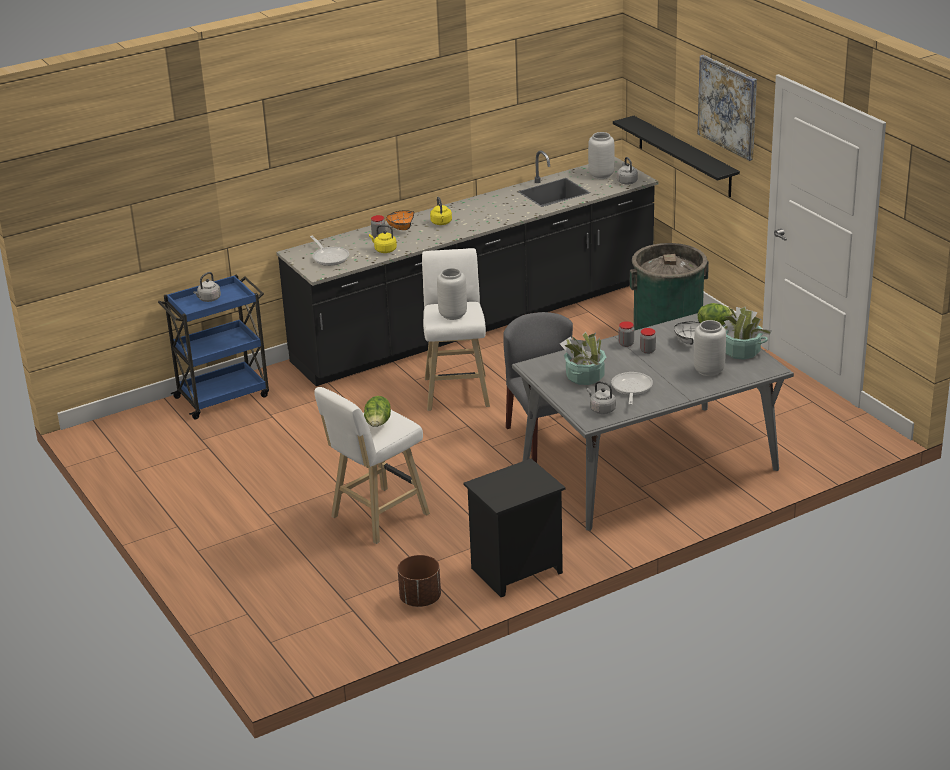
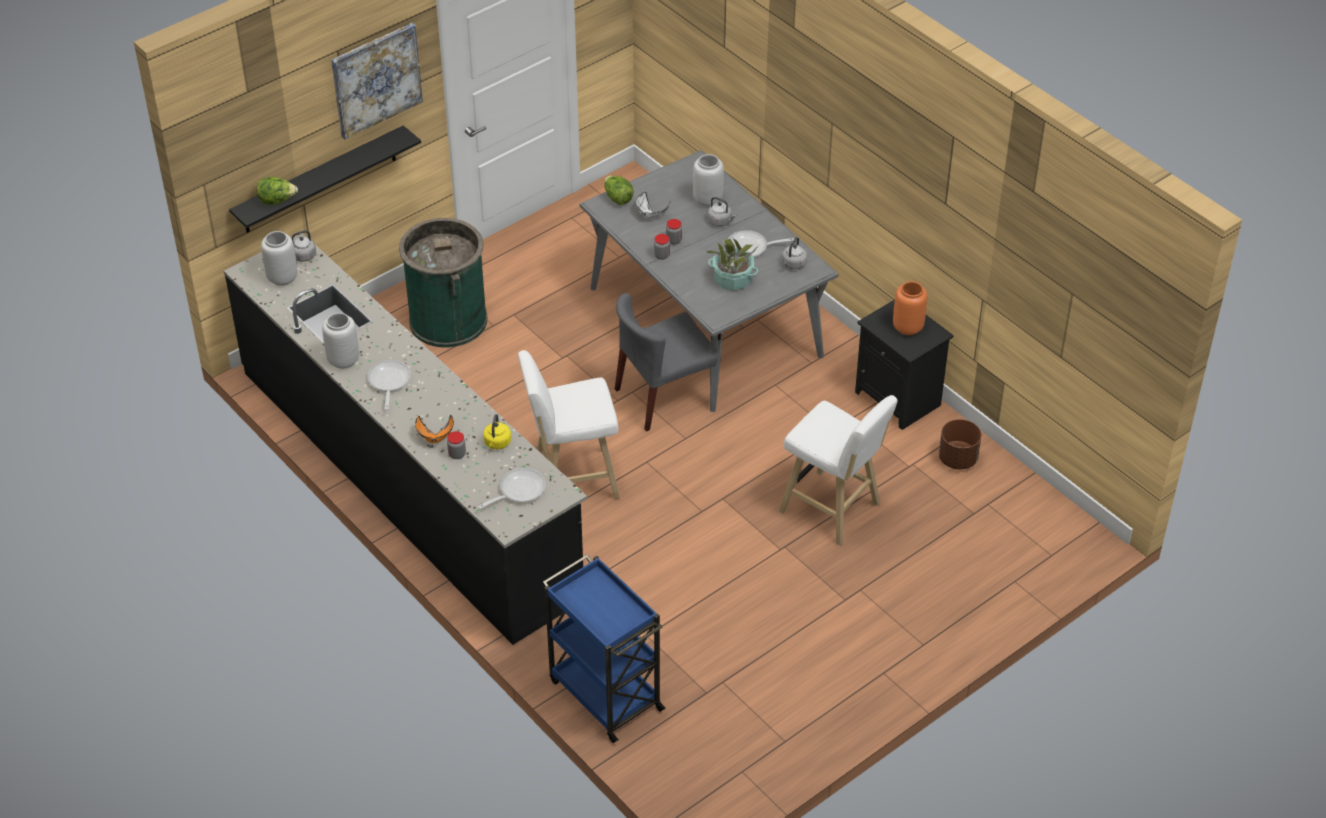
camera: 100 degrees left, 15 degrees up
(208, 299) = (599, 610): grey kettle -> grey kettle (720, 221)
(378, 424) = (832, 428): lettuce -> lettuce (277, 200)
(441, 223) = (419, 402): yellow kettle -> none
(453, 315) = (589, 400): grey vase -> grey vase (344, 360)
(468, 212) = (389, 382): none -> frying pan
(514, 485) = (907, 327): none -> orange vase
(741, 351) = (667, 180): potted plant -> none

